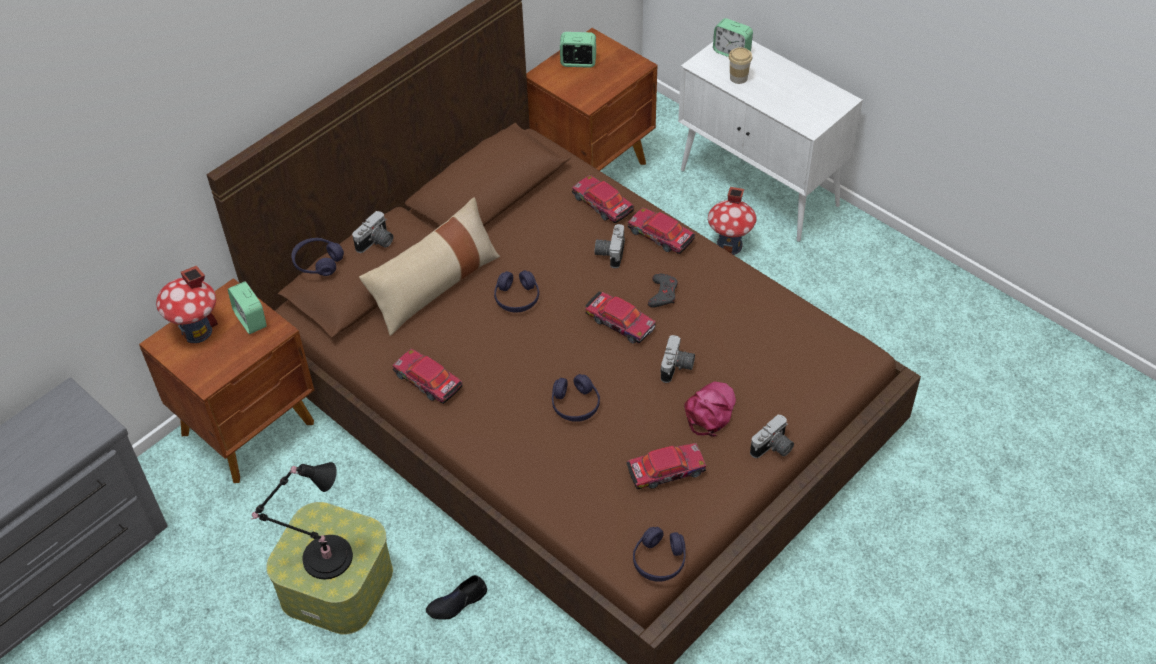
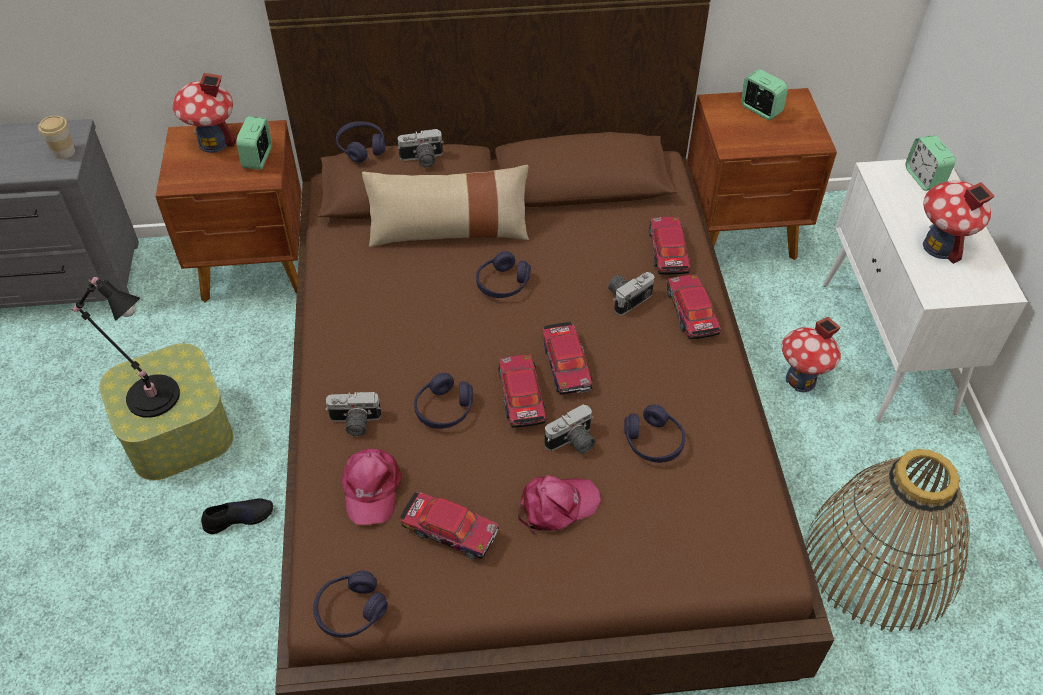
camera: 40 degrees right, 0 degrees up
(428, 381) = (353, 303): toy car -> toy car (521, 397)
(457, 602) = (239, 517): black shoe -> black shoe turned 150 degrees clockwise
(588, 484) = (371, 488): none -> pink cap
(663, 293) = (635, 365): grey game controller -> none
(724, 333) = (653, 441): none -> purple headphones
(738, 78) = (905, 205): cup -> cup (64, 152)
(773, 448) = (577, 590): camera -> camera (354, 423)
(784, 94) = (940, 247): none -> toy house
(878, 326) = (880, 560): none -> basket

